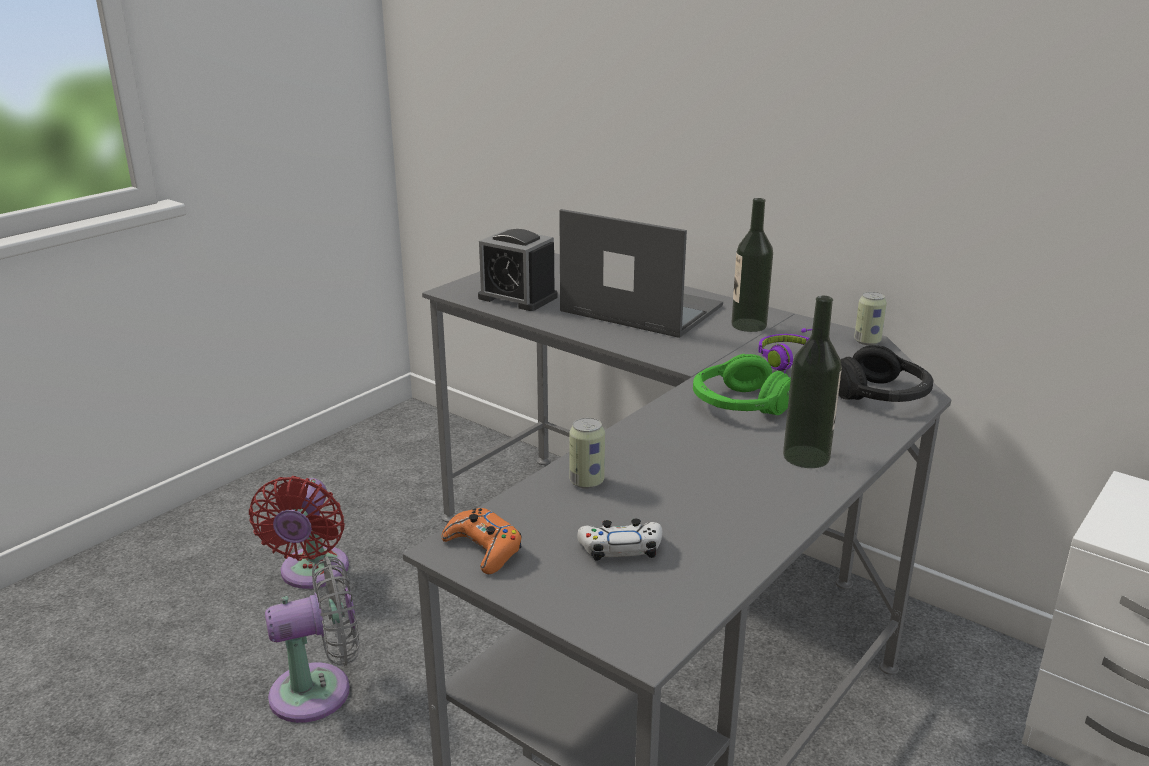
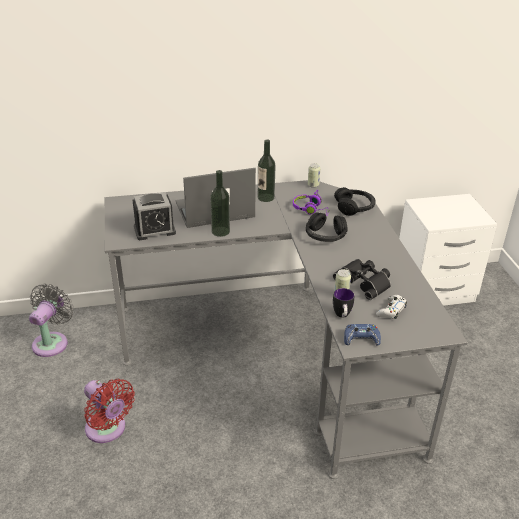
camera: 50 degrees left, 10 degrees up
(319, 691) = (198, 467): grey fan -> grey fan (52, 342)
(483, 549) = (361, 339): orange game controller -> blue game controller
(526, 505) = (342, 316): none -> mug
(669, 488) = (365, 281): none -> black binoculars
(739, 404) = (325, 236): green headphones -> black headphones
(806, 457) = (376, 245): bottle -> bottle (220, 231)

